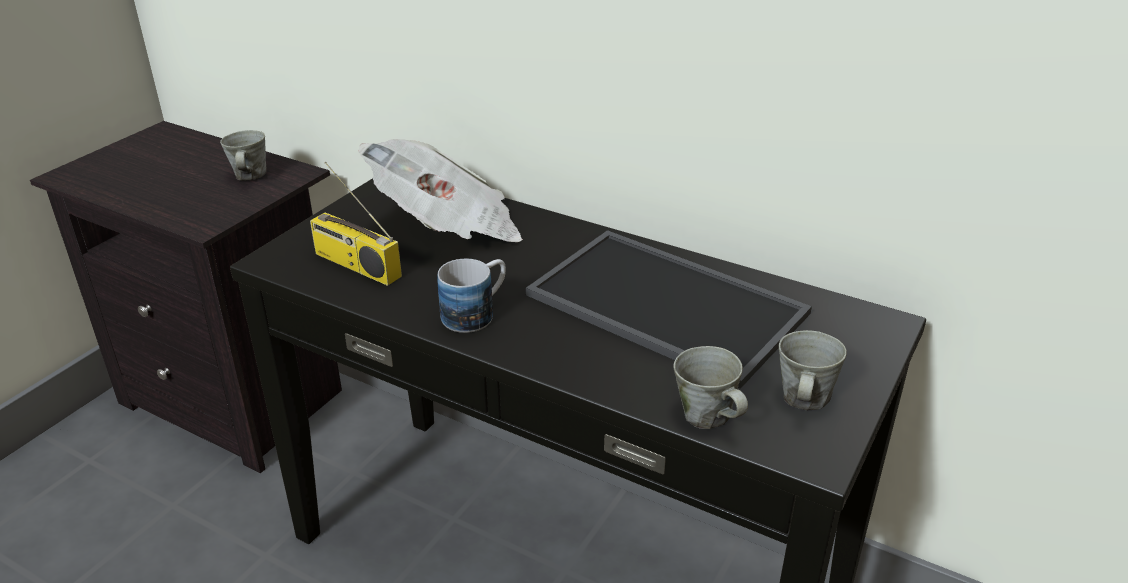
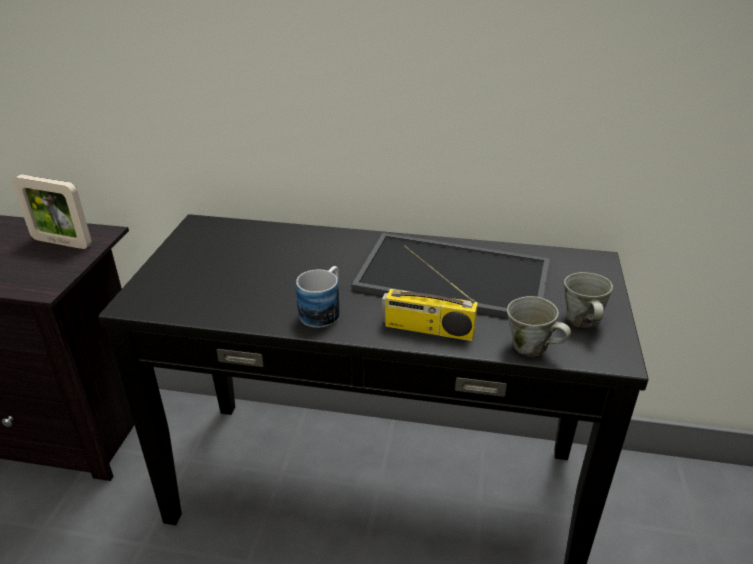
camera: 20 degrees left, 0 degrees up
(249, 176) = (62, 242): grey mug -> picture frame
(355, 265) = (205, 294): radio -> radio (427, 329)
(448, 228) = (262, 252): newspaper -> none

